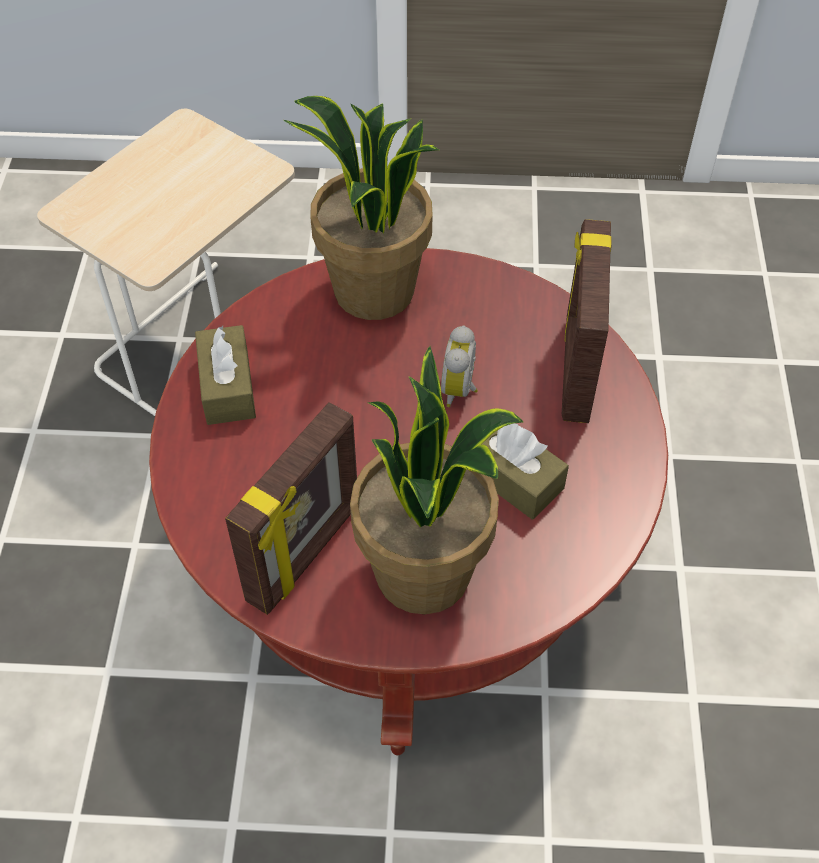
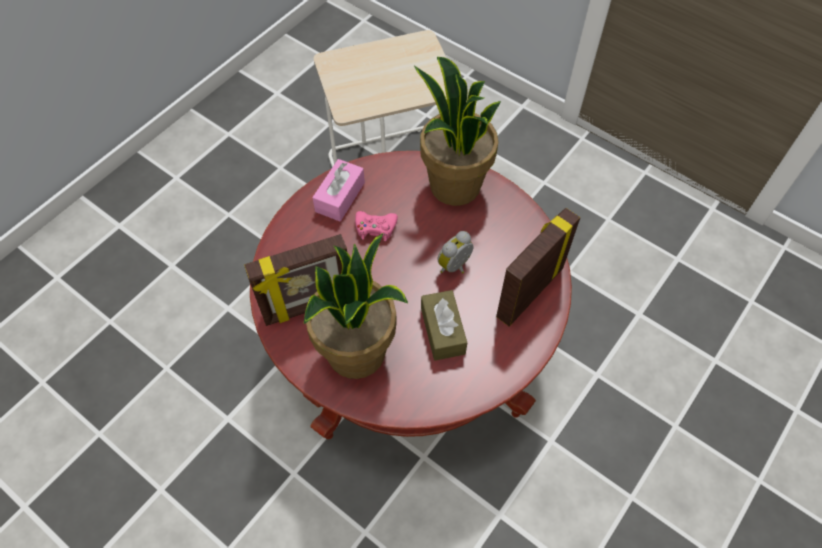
camera: 35 degrees right, 5 degrees up
(227, 386) = (340, 197): brown tissue box -> pink tissue box
(312, 400) = (375, 228): none -> pink game controller

